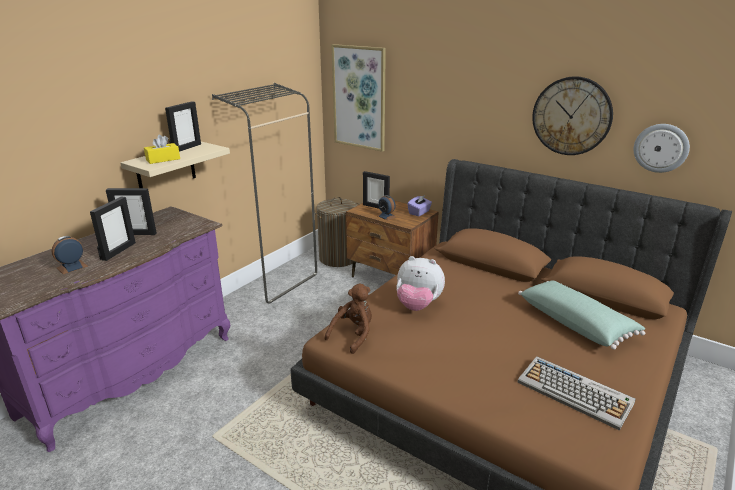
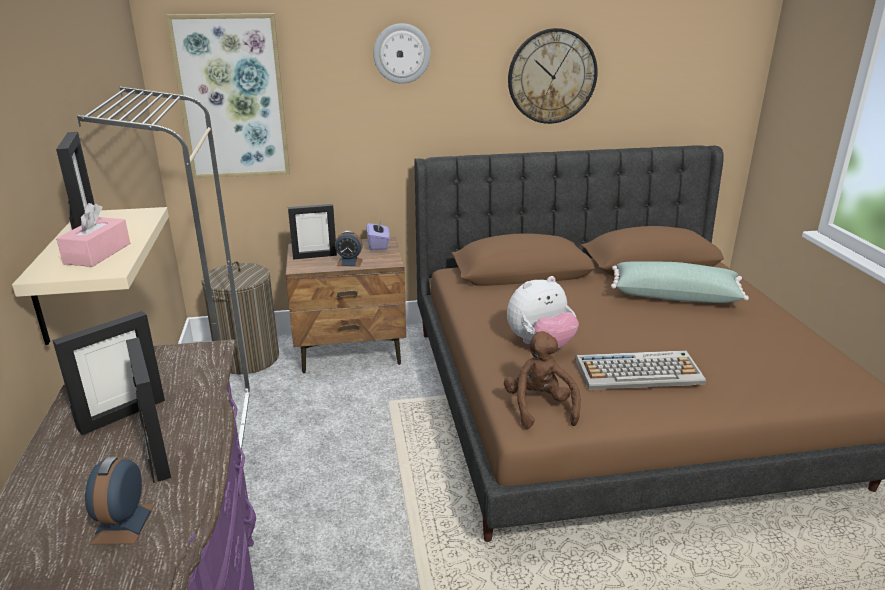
camera: 45 degrees left, 0 degrees up
(163, 159) = (97, 253): yellow tissue box -> pink tissue box
(575, 393) = (772, 351): keyboard -> keyboard (639, 372)
(661, 148) = (644, 96): wall clock -> wall clock (401, 53)

